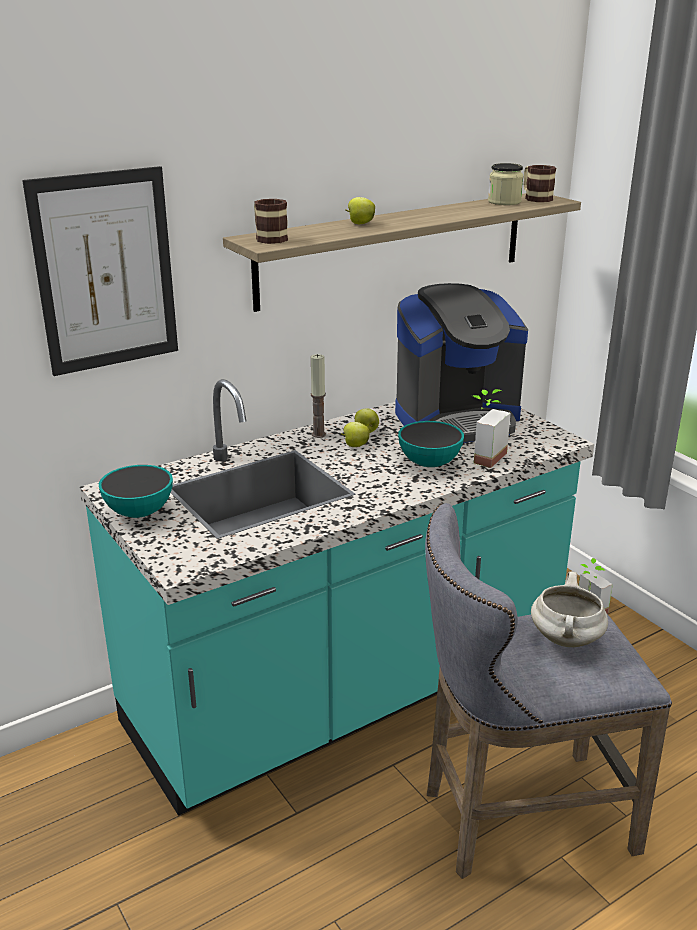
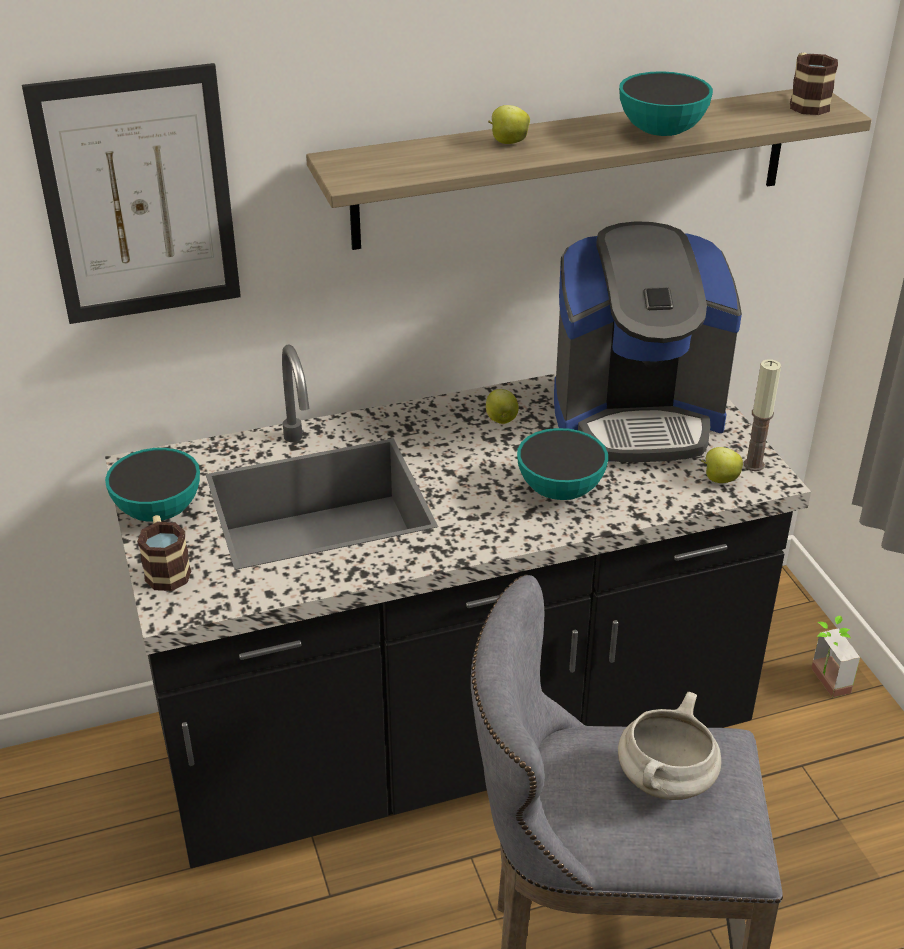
camera: 15 degrees right, 10 degrees up
(268, 238) = (363, 163): mug -> mug (166, 569)
(318, 434) = (435, 416): candle -> candle (753, 465)
(348, 690) = (452, 740): turquoise counter -> black counter
(355, 446) = (474, 443): apple -> apple (719, 479)
(457, 214) = (661, 132): none -> bowl
(483, 456) = (639, 489): potted plant -> none
(504, 202) = (752, 109): jar -> none

